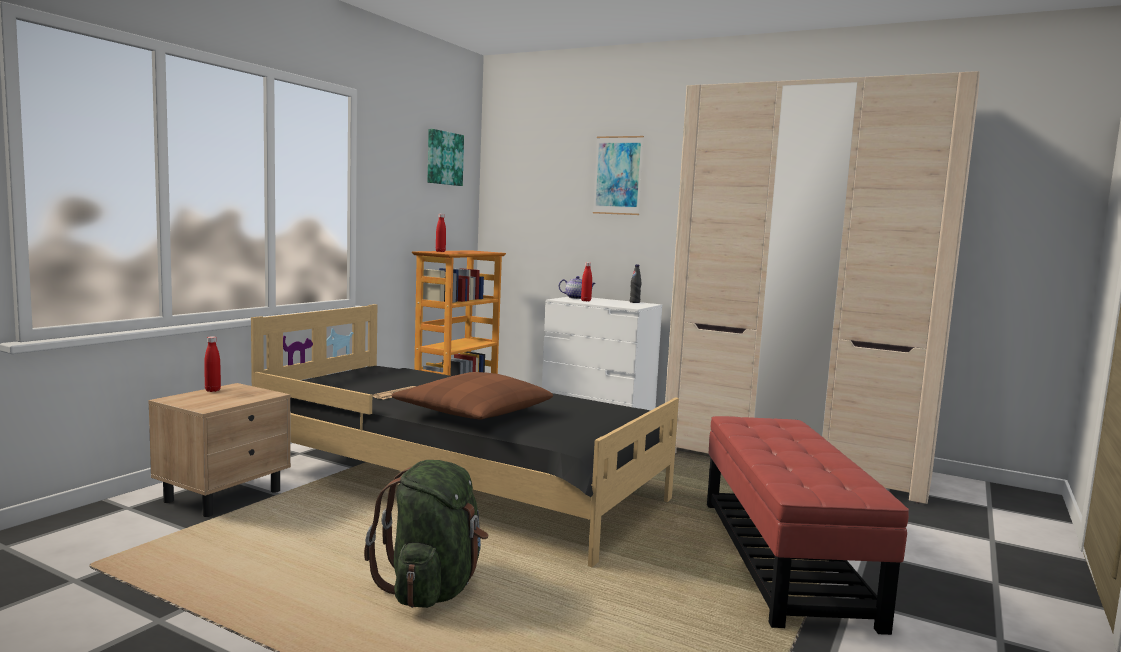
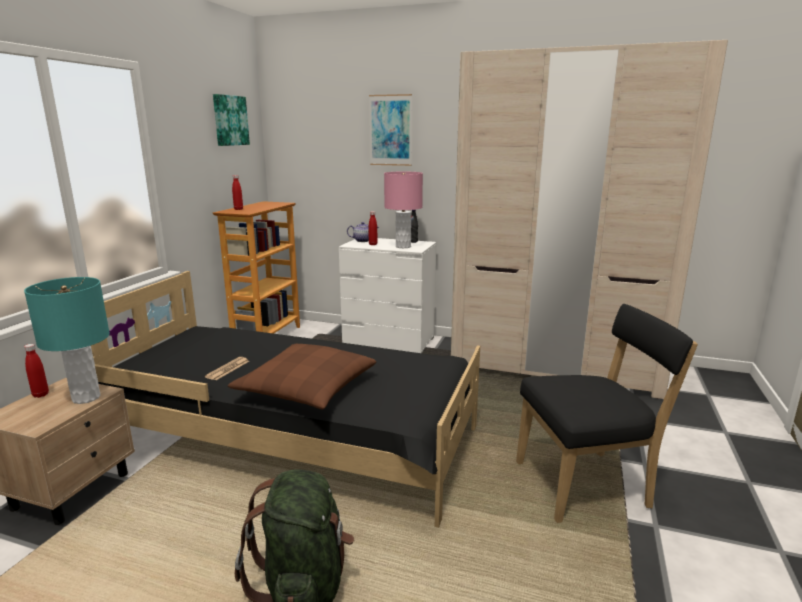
camera: 10 degrees left, 10 degrees up
(254, 396) = (86, 398): none -> turquoise table lamp
(620, 304) = (403, 246): none -> pink table lamp
(783, 559) = (587, 484): red ottoman -> black chair

